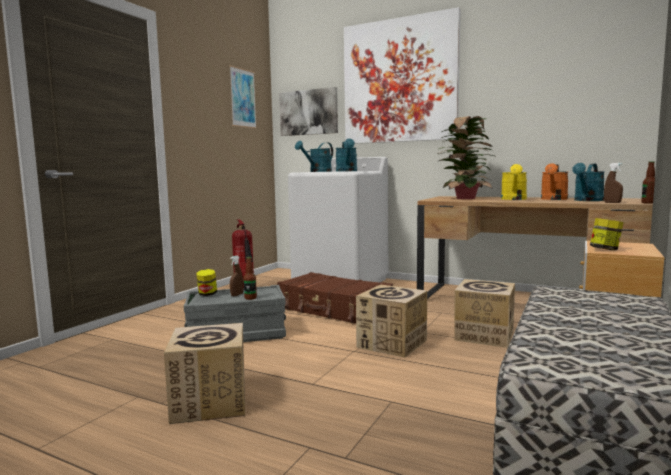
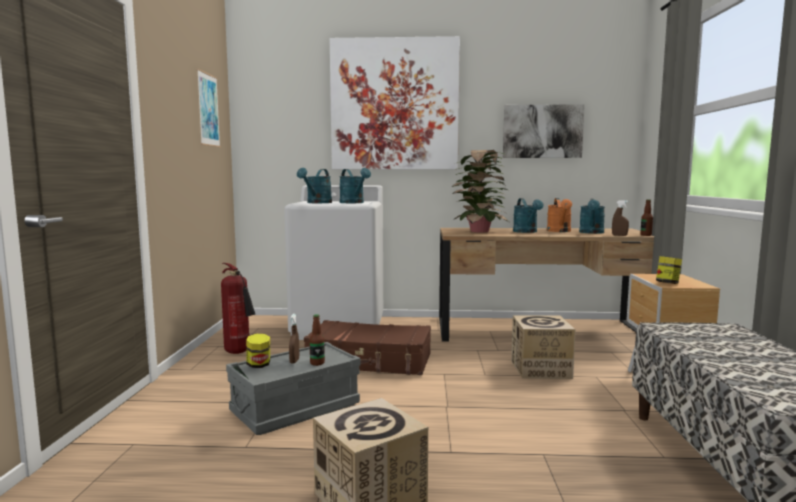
camera: 25 degrees left, 0 degrees up
(308, 112) = (282, 130): picture -> picture (542, 131)
(392, 344) = (473, 392): cardboard box -> none
(514, 199) = (527, 232): yellow watering can -> turquoise watering can

